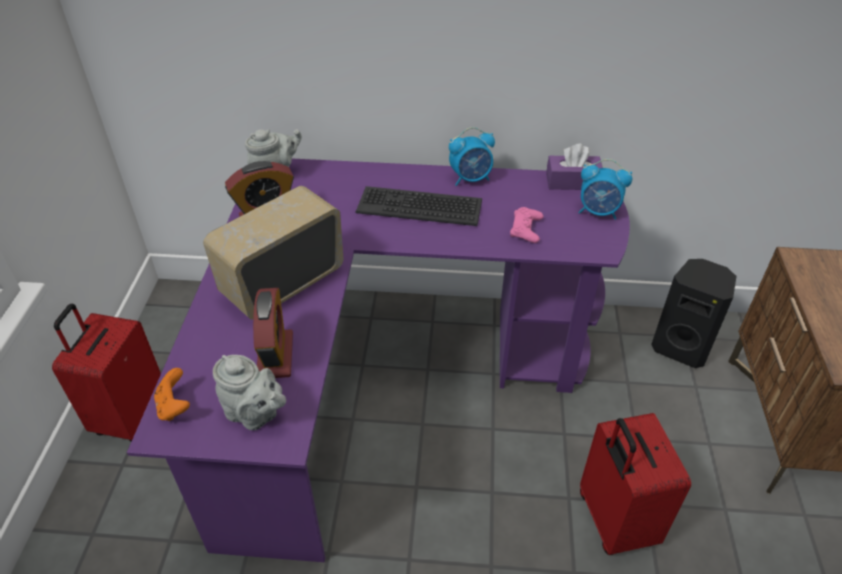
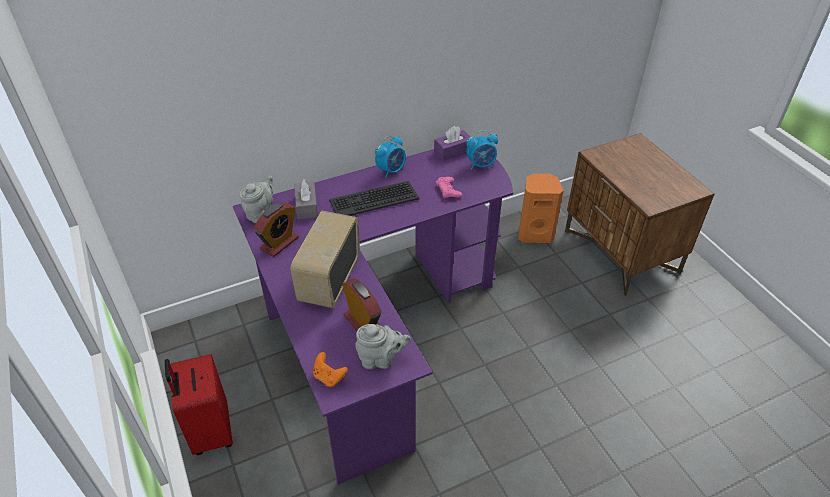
camera: 30 degrees left, 0 degrees up
(334, 185) = (306, 206): none -> grey tissue box
(613, 520) = (558, 347): red suitcase -> none
(681, 347) = (535, 233): black speaker -> orange speaker

